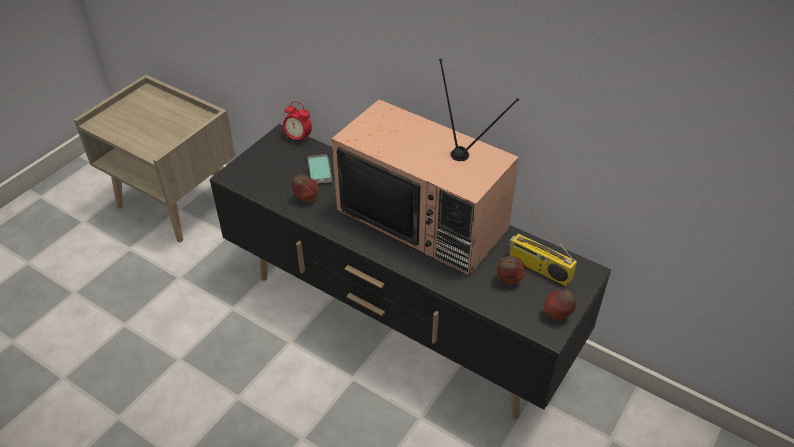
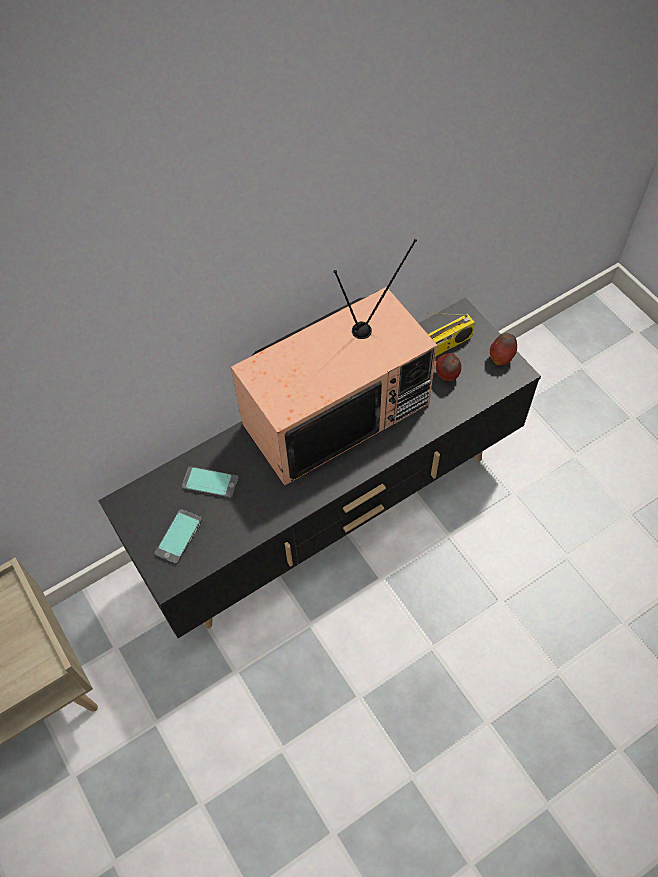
camera: 65 degrees left, 15 degrees up
(266, 170) = (179, 537): none -> phone
(298, 138) = (139, 488): alarm clock -> none
(306, 199) = (250, 510): apple -> none

